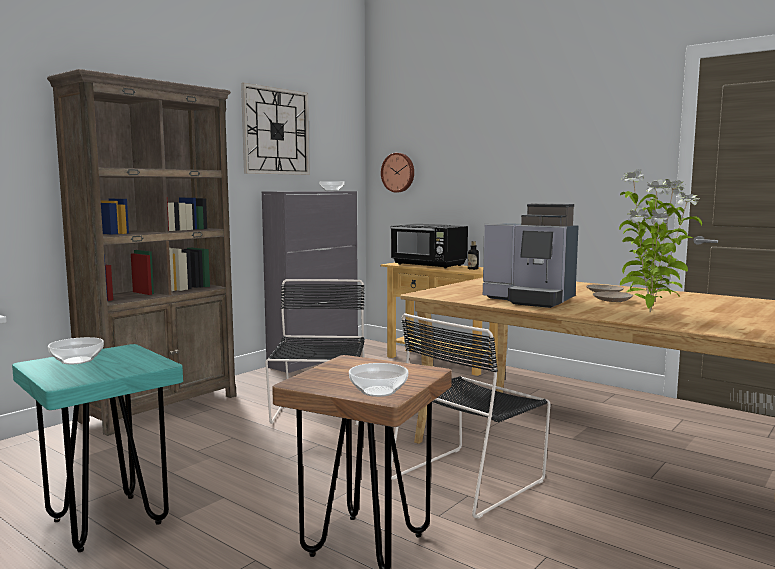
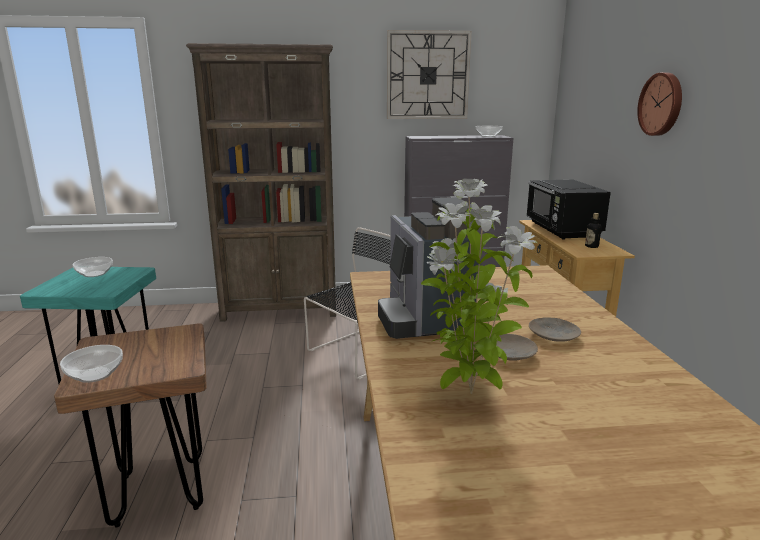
camera: 45 degrees right, 10 degrees up
(398, 172) = (574, 117): wall clock -> wall clock (662, 104)
(469, 478) = (330, 480): black chair -> none

